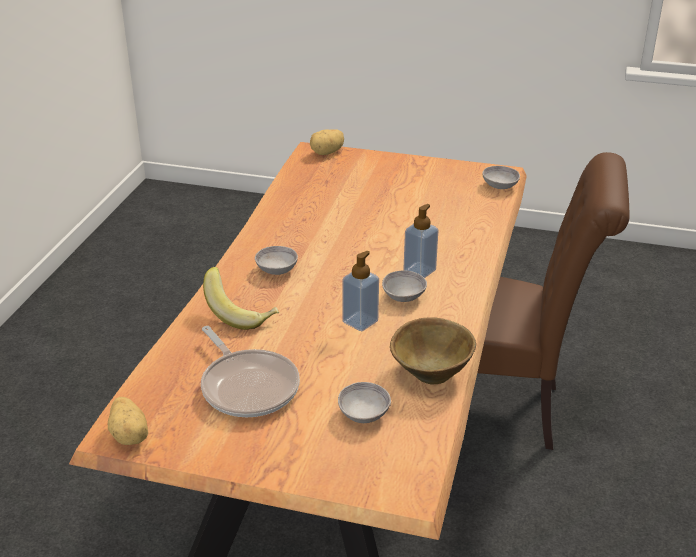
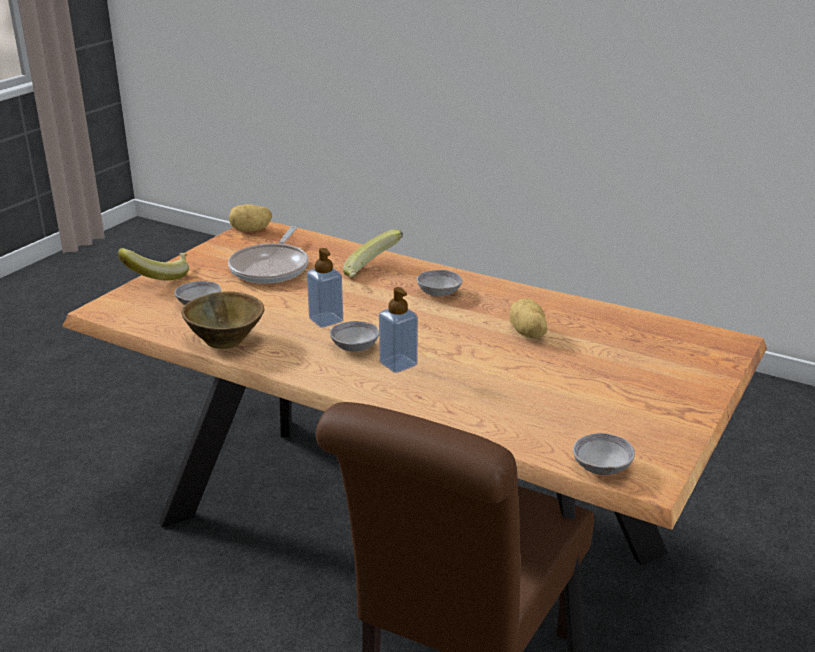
camera: 105 degrees right, 5 degrees down
(248, 386) = (271, 268): frying pan -> frying pan turned 60 degrees counterclockwise
(301, 475) = (158, 276): none -> banana
(327, 153) = (724, 350): potato -> potato (527, 334)

